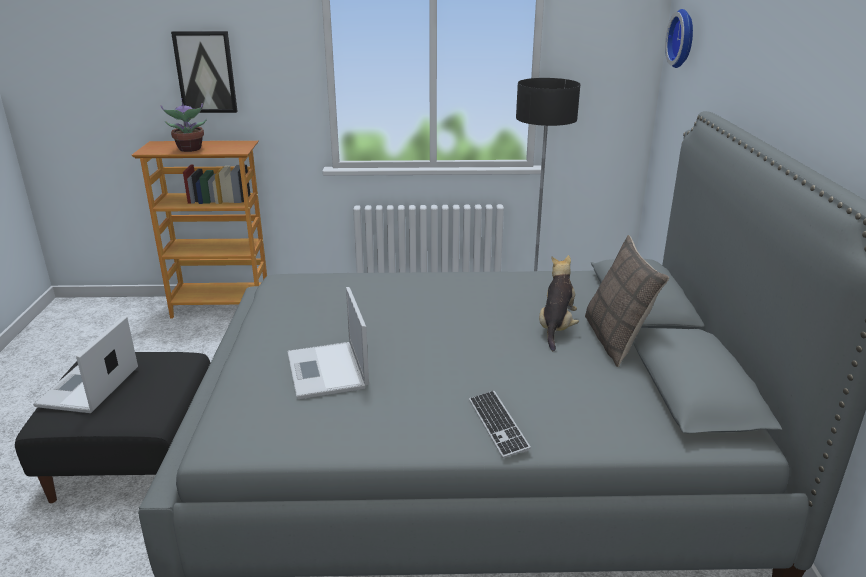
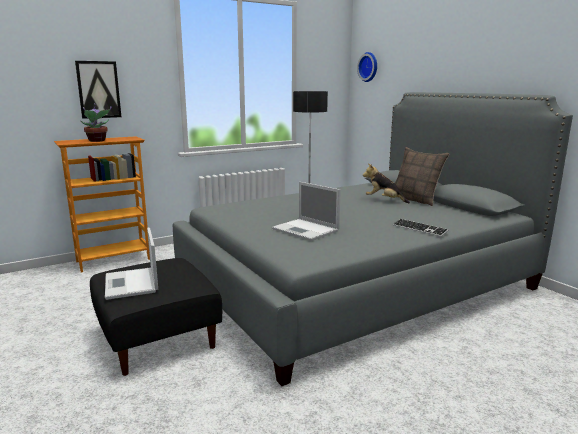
camera: 30 degrees left, 10 degrees down
(556, 328) = (384, 200): plush toy -> plush toy turned 45 degrees counterclockwise

